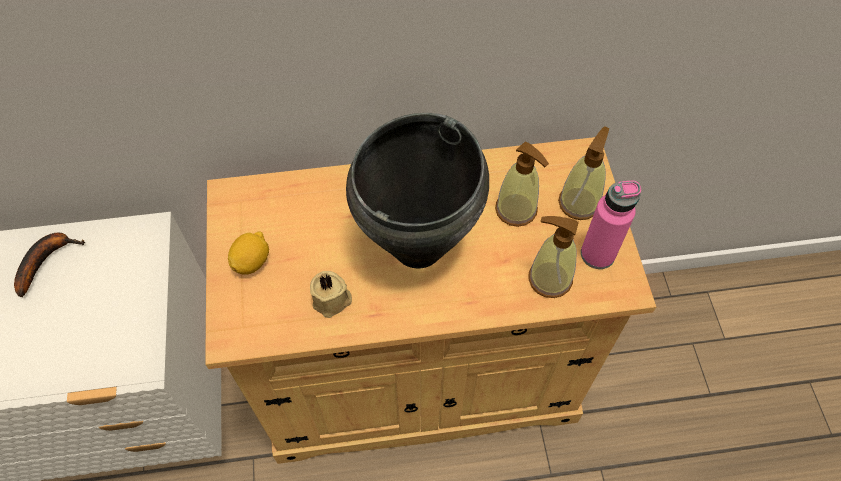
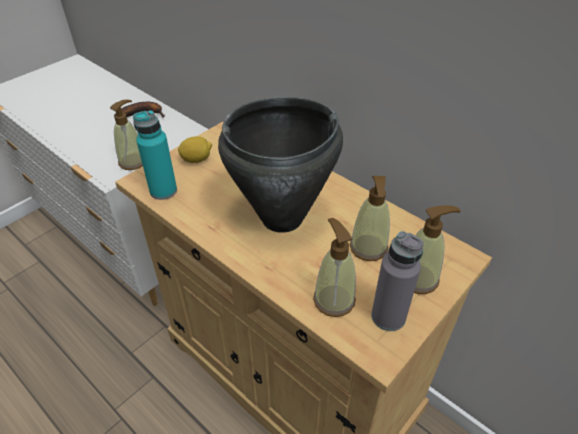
camera: 50 degrees right, 15 degrees down
(135, 326) = (133, 162): none -> soap dispenser
(273, 325) = (163, 191): none -> turquoise bottle
(332, 301) = (202, 204): beige candle -> none
(597, 254) = (388, 316): pink bottle -> grey bottle

